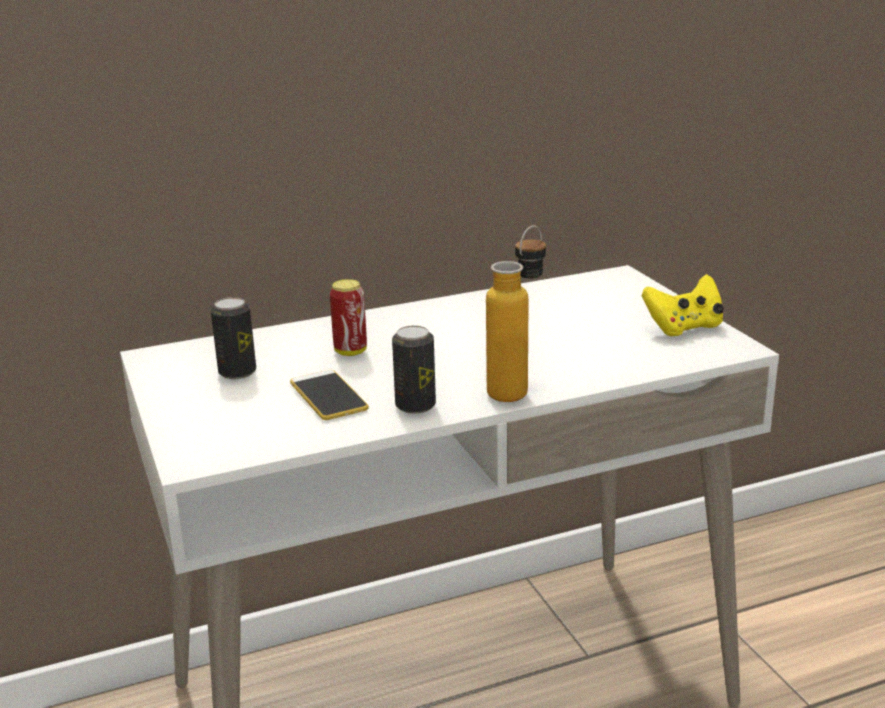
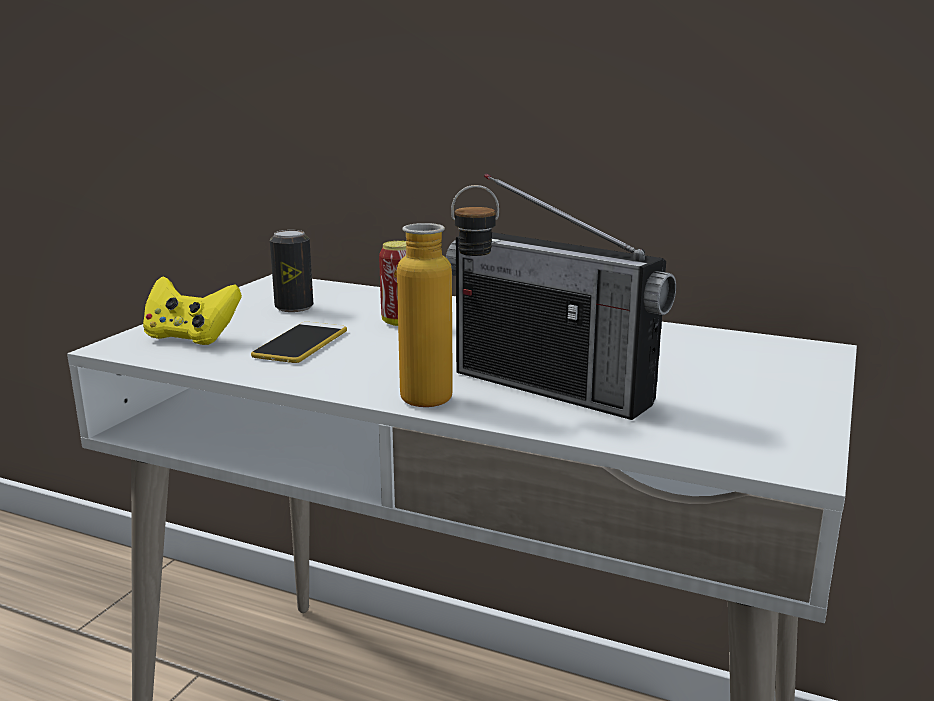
camera: 45 degrees right, 5 degrees down
(415, 406) = (335, 375): can -> none
(552, 356) = (552, 387): none -> radio
(684, 328) = (773, 419): yellow game controller -> yellow game controller (191, 338)

